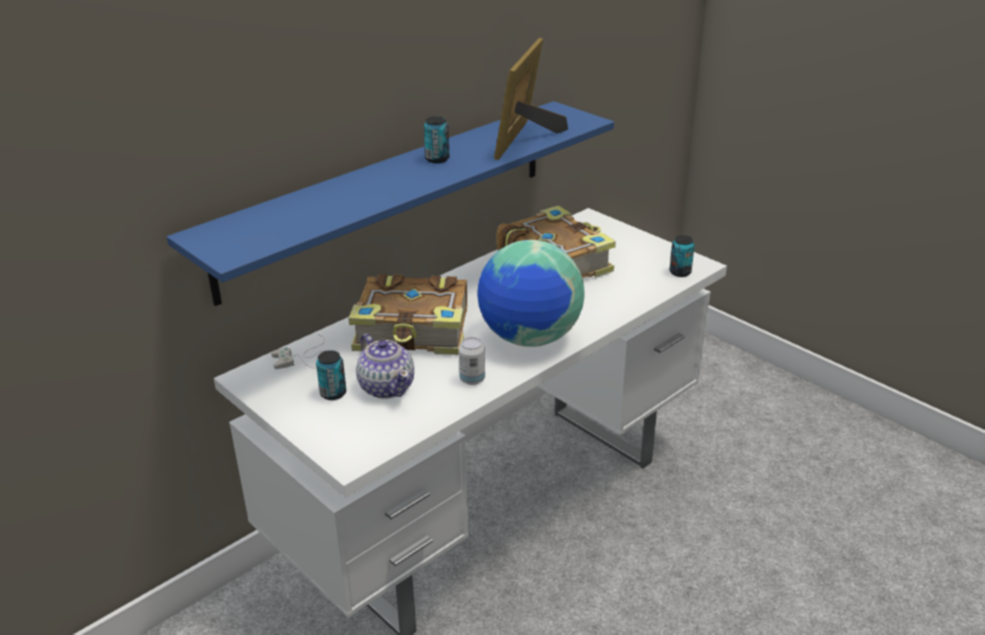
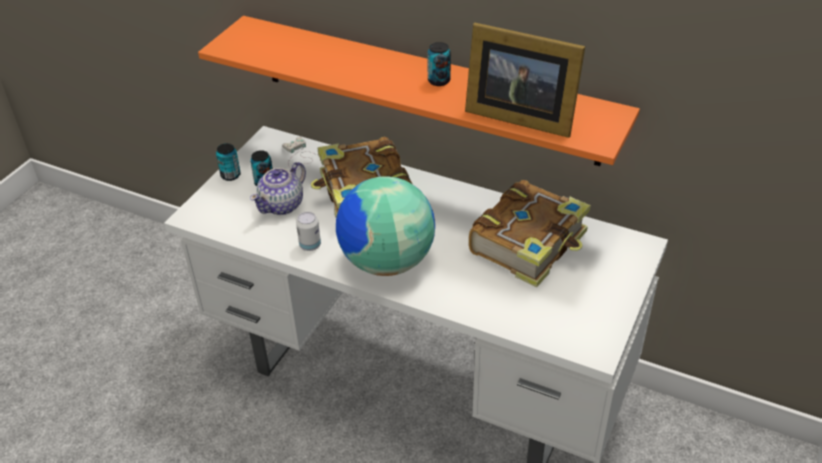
camera: 70 degrees right, 10 degrees up
(390, 196) = (425, 89): blue shelf -> orange shelf
(526, 139) = (518, 115): picture frame -> picture frame turned 150 degrees counterclockwise
(680, 272) = (570, 338): can -> can (230, 175)

